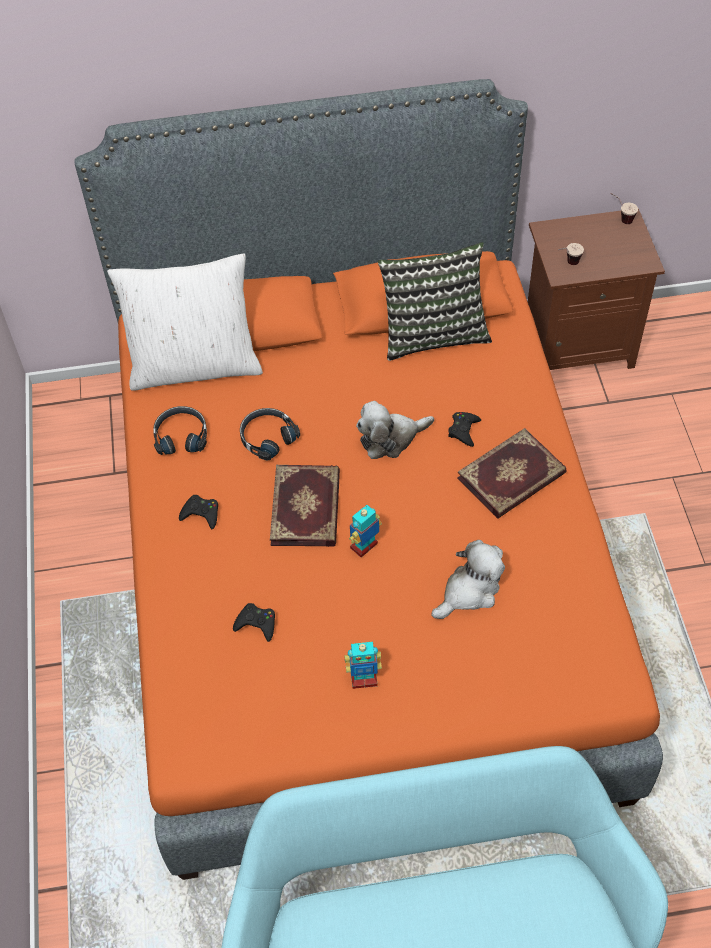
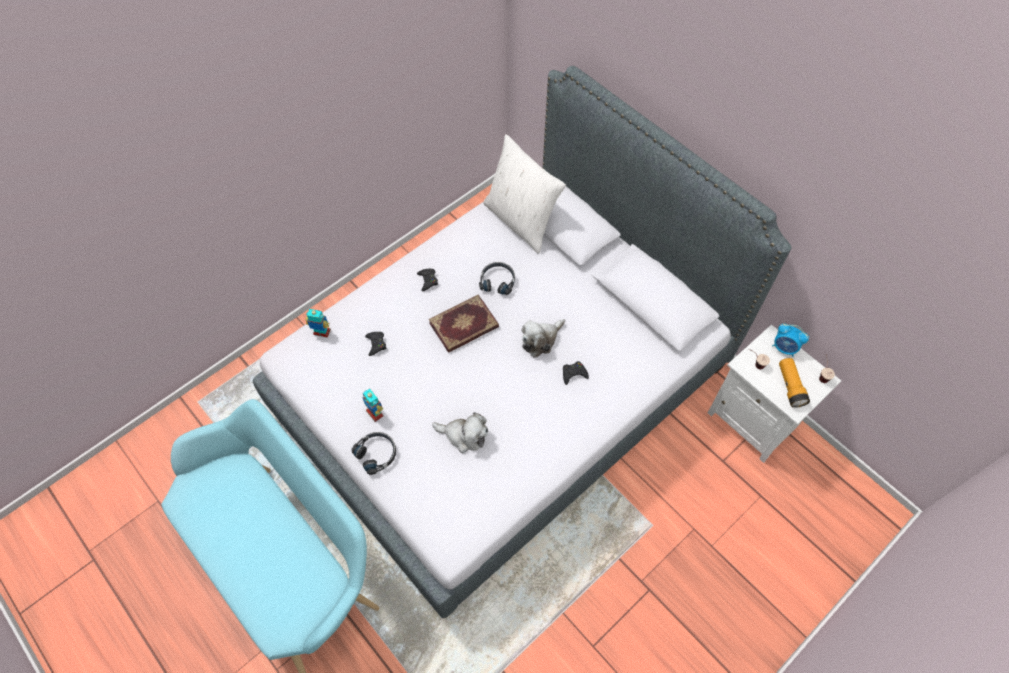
camera: 55 degrees right, 5 degrees up
(181, 435) = (471, 242): black headphones -> black headphones (377, 453)
(358, 567) = (504, 388): orange bed -> grey bed
(364, 546) = (458, 367): toy robot -> toy robot (322, 332)
(391, 438) = (541, 340): plush toy -> plush toy turned 75 degrees counterclockwise
(433, 333) = (634, 319): pillow -> none
(512, 477) = (558, 417): book -> none
(566, 229) = (784, 348): none -> alarm clock
(577, 345) = (753, 419): brown nightstand -> white nightstand
(616, 251) = (790, 386): none -> flashlight

